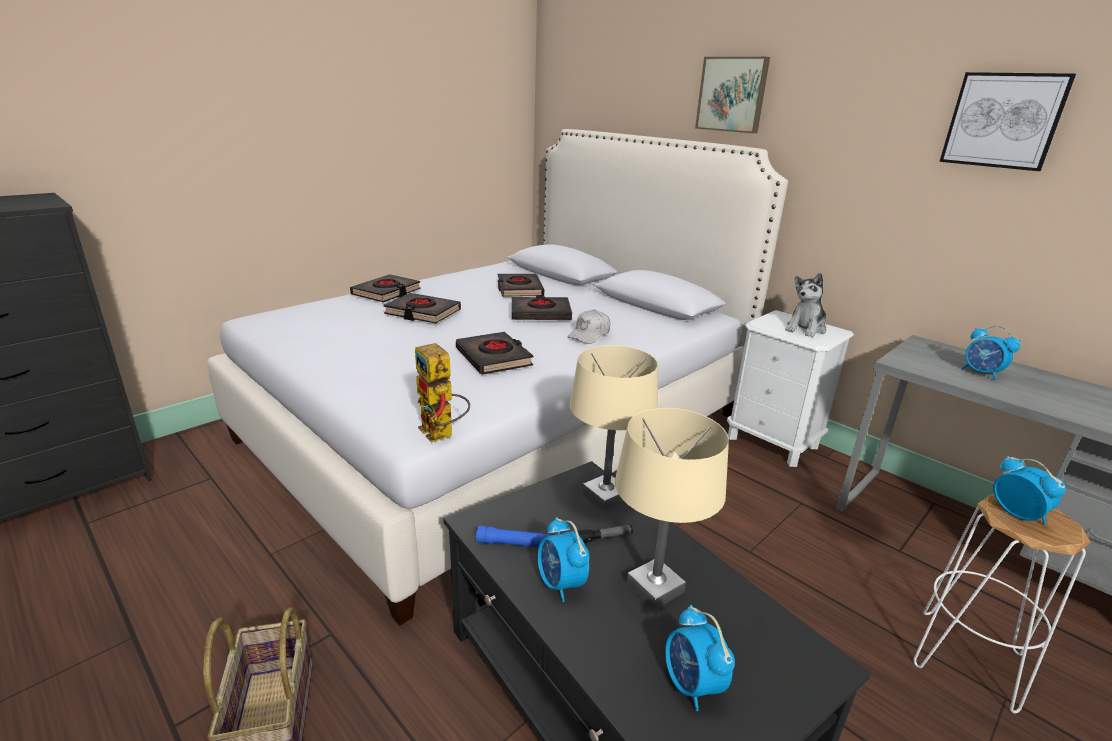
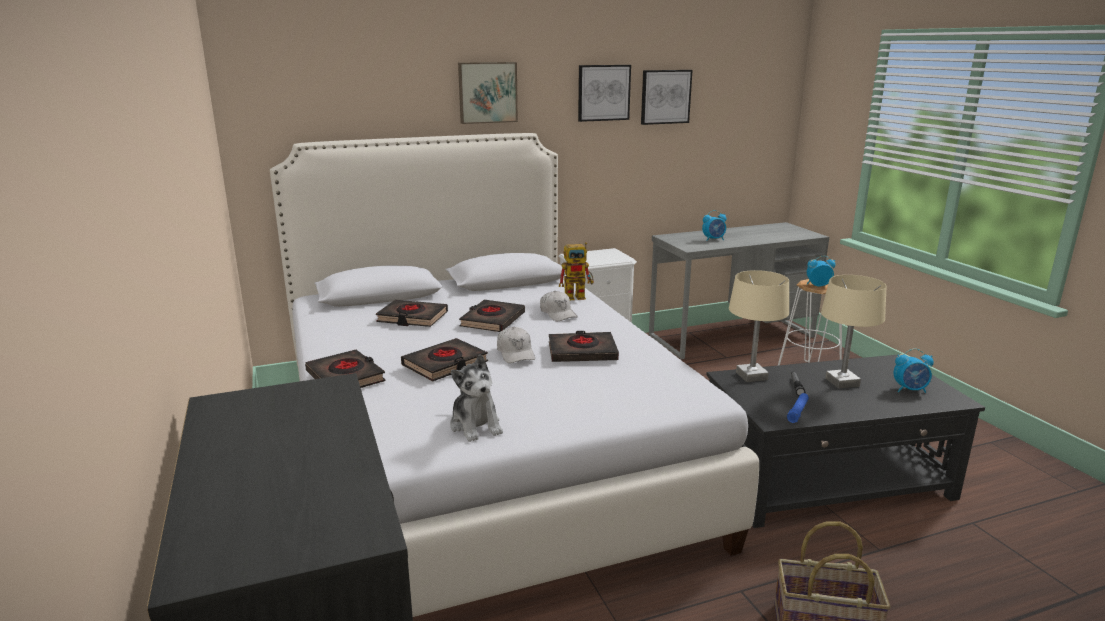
camera: 65 degrees left, 5 degrees down
(442, 434) = (713, 387): toy robot -> toy robot (579, 296)
(469, 332) = (516, 353): none -> white cap
(561, 584) = (837, 405): alarm clock -> none
(805, 329) = (602, 256): plush toy -> plush toy (476, 425)
(886, 105) = (603, 92): none -> picture

